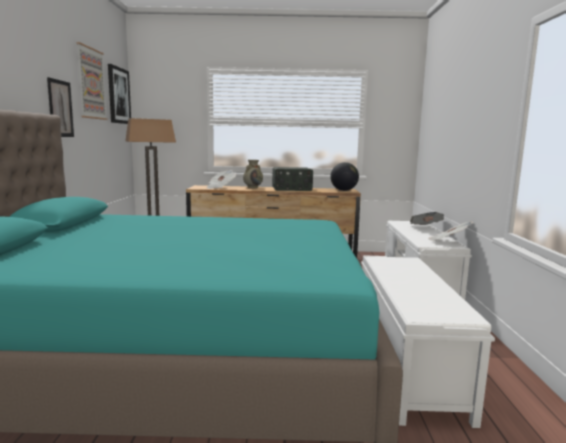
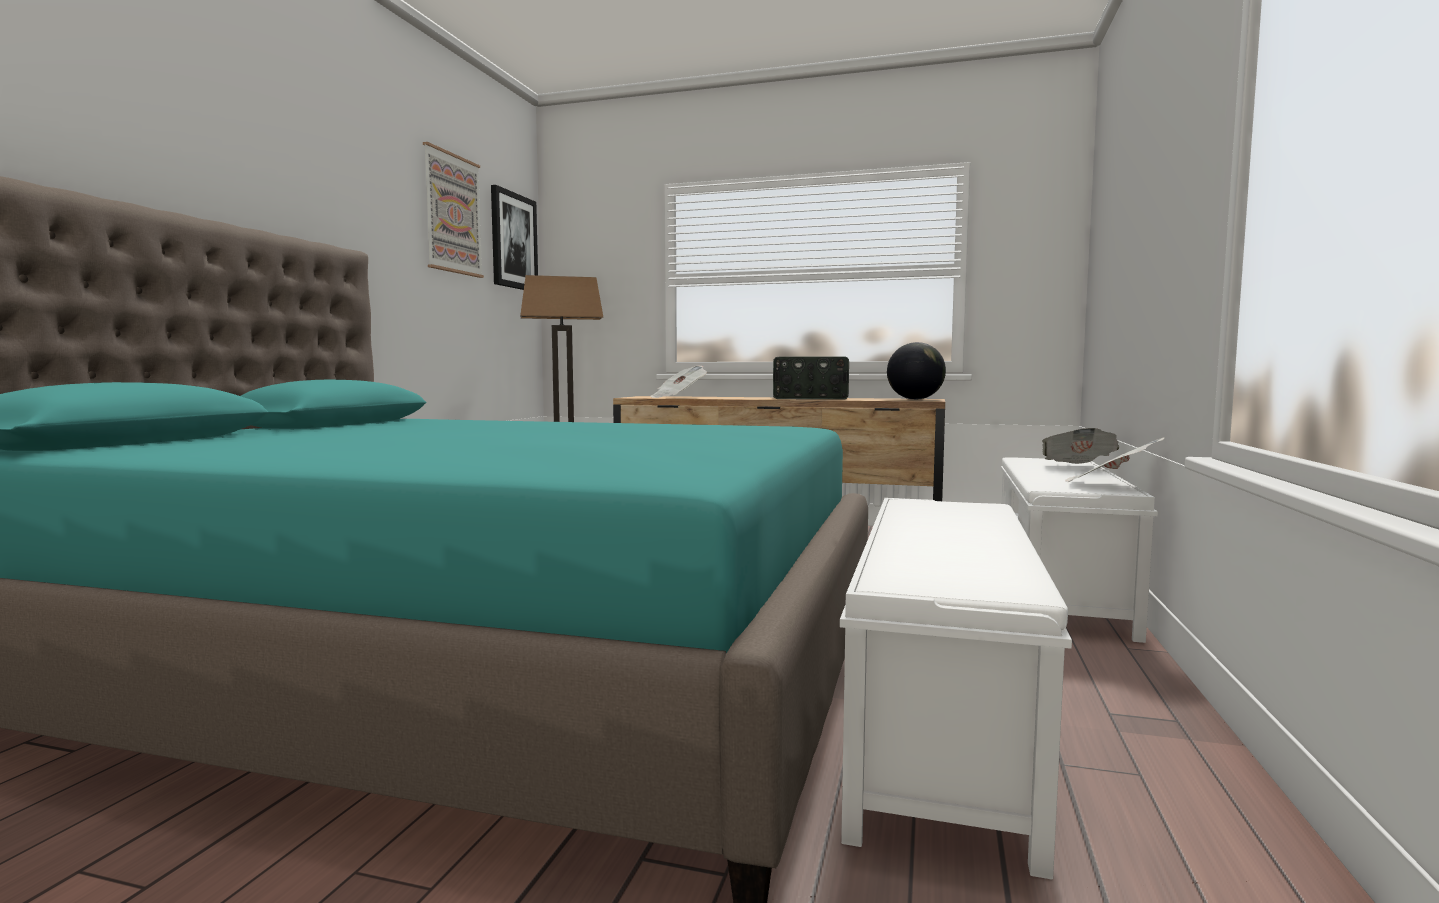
camera: 15 degrees right, 5 degrees down
(60, 108) = (382, 247): picture -> none
(253, 187) = (740, 397): beige vase -> none

